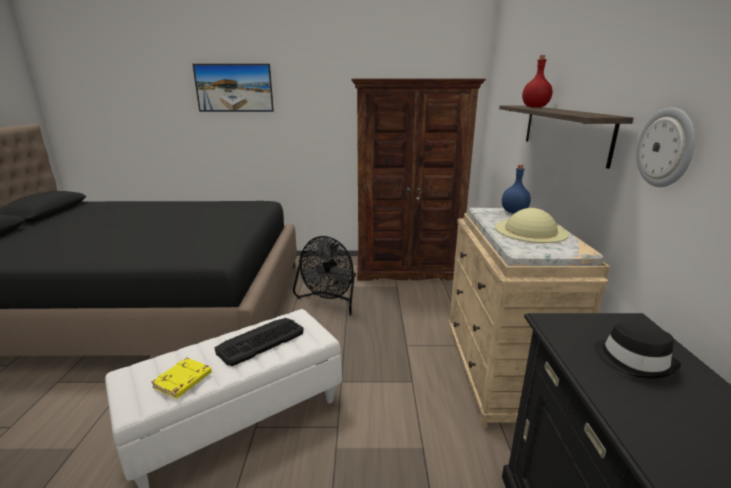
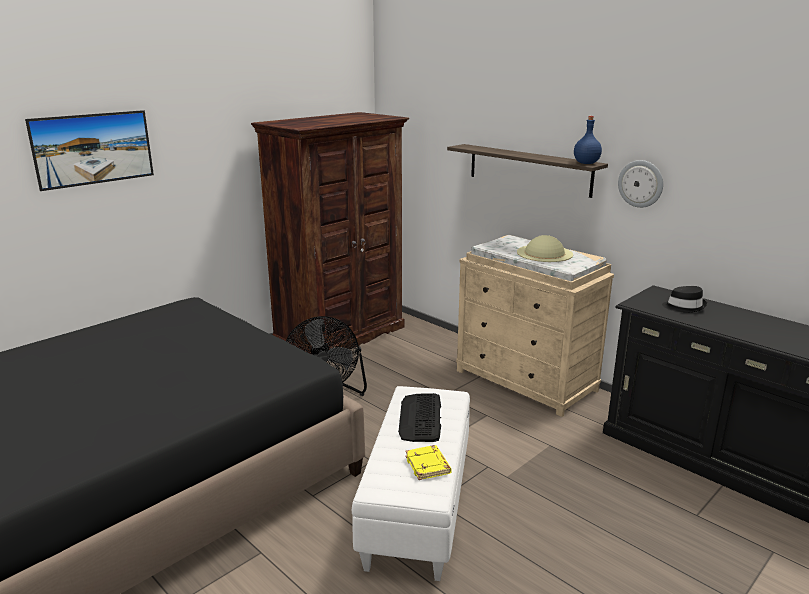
camera: 45 degrees left, 0 degrees up
(513, 212) = (505, 242): blue bottle -> blue bottle (585, 163)
(535, 107) = (495, 150): red bottle -> none

